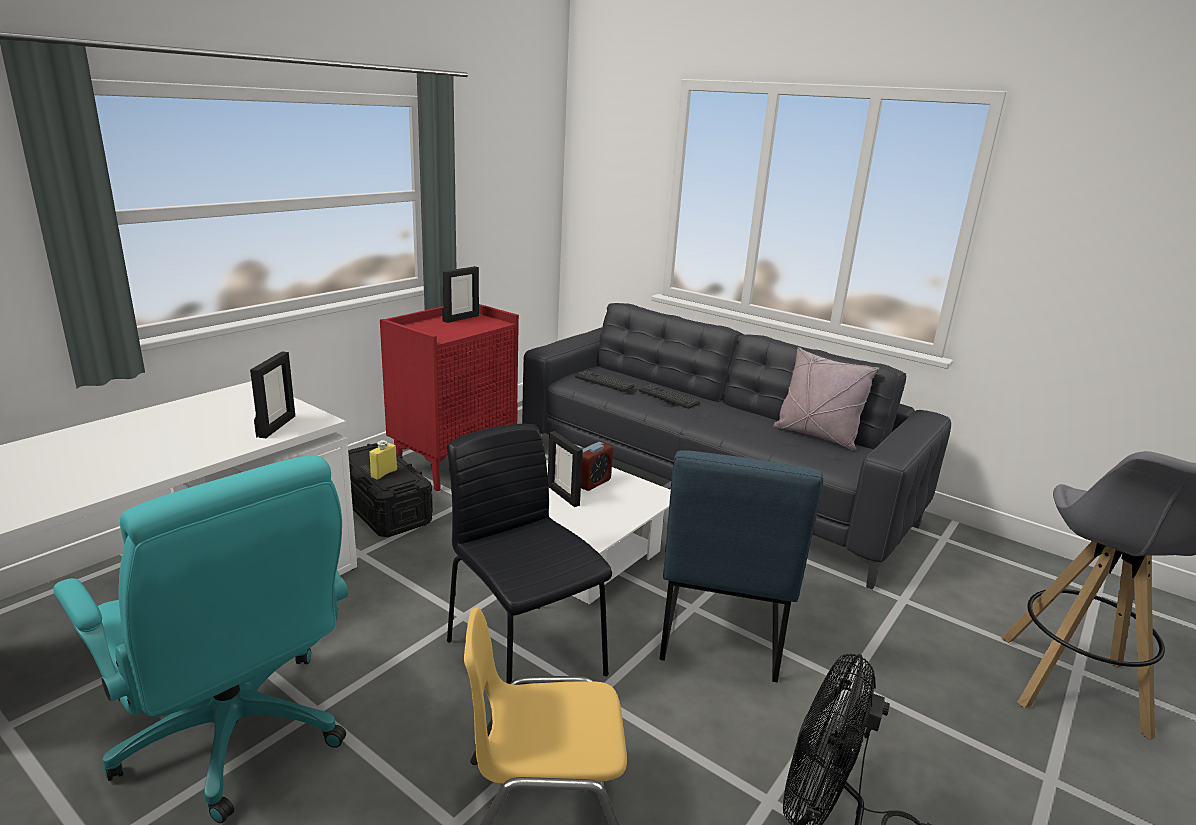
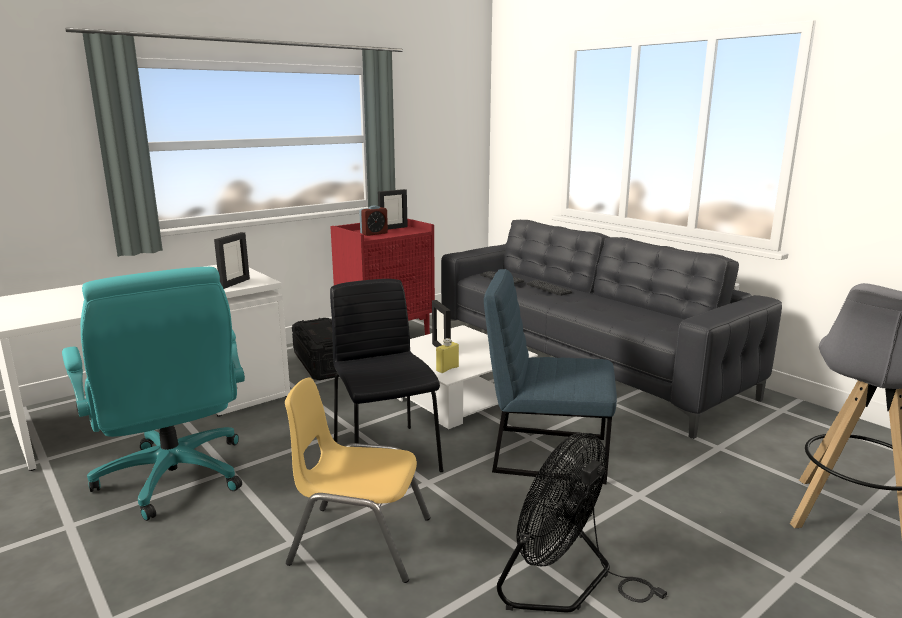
camera: 15 degrees right, 5 degrees down
(384, 473) = (321, 334): yellow bottle -> yellow bottle (447, 369)
(592, 482) = (468, 343): alarm clock -> alarm clock (374, 233)
(720, 630) = (546, 453): blue chair -> blue chair turned 75 degrees clockwise
(816, 436) = (660, 315): purple pillow -> none

